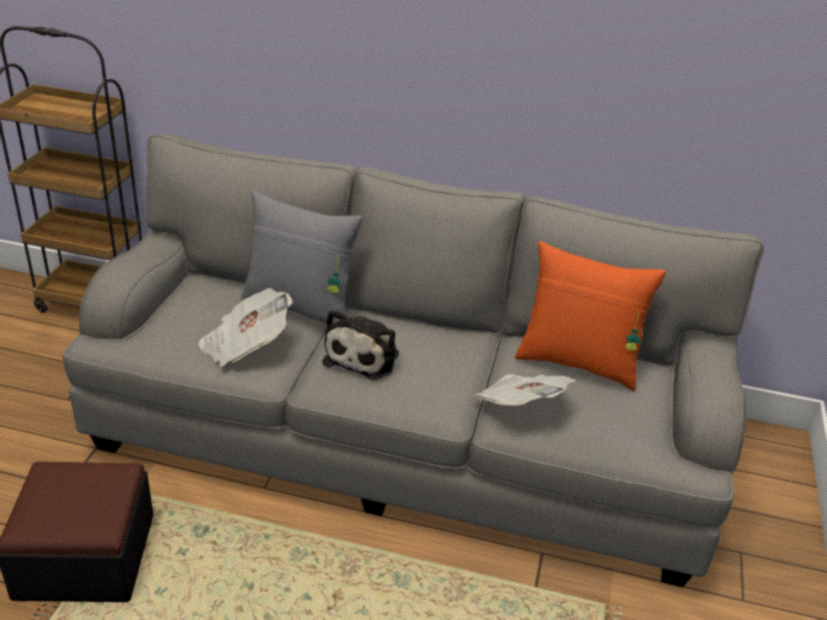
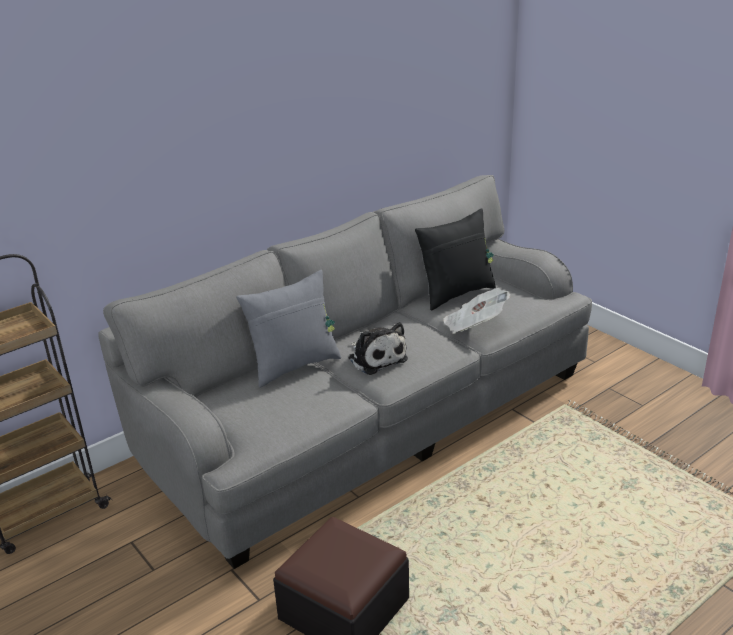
camera: 50 degrees left, 5 degrees down
(245, 346) = (313, 400): newspaper -> none
(577, 364) = (456, 294): orange pillow -> black pillow

